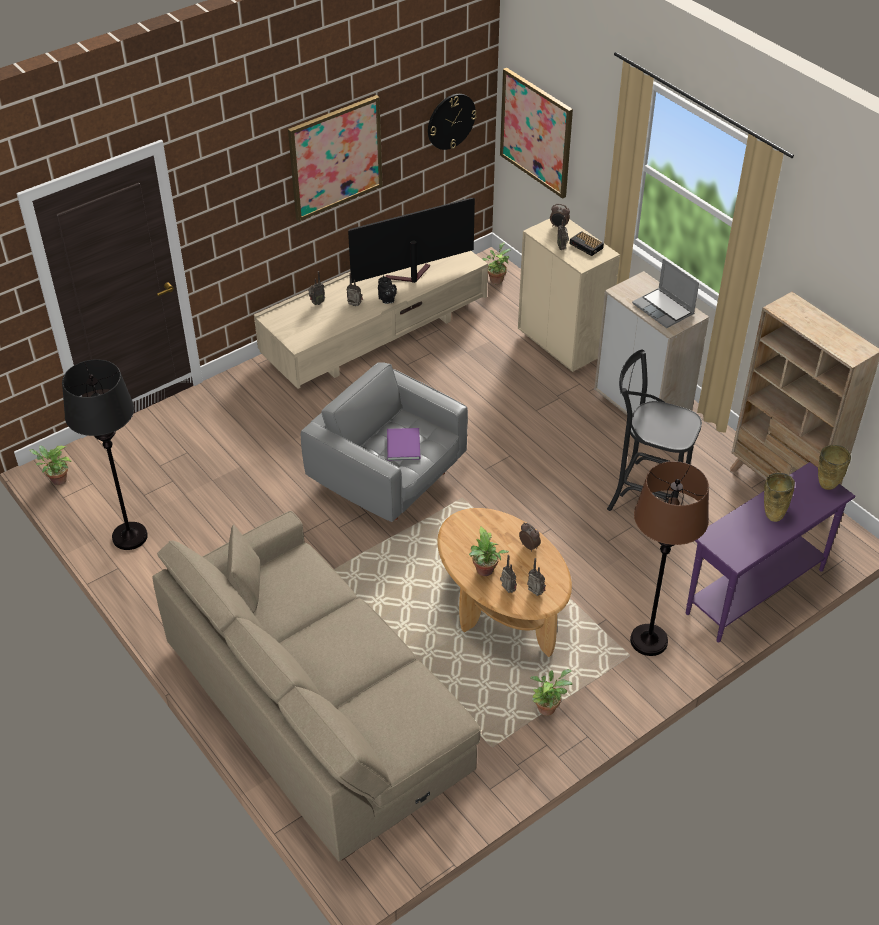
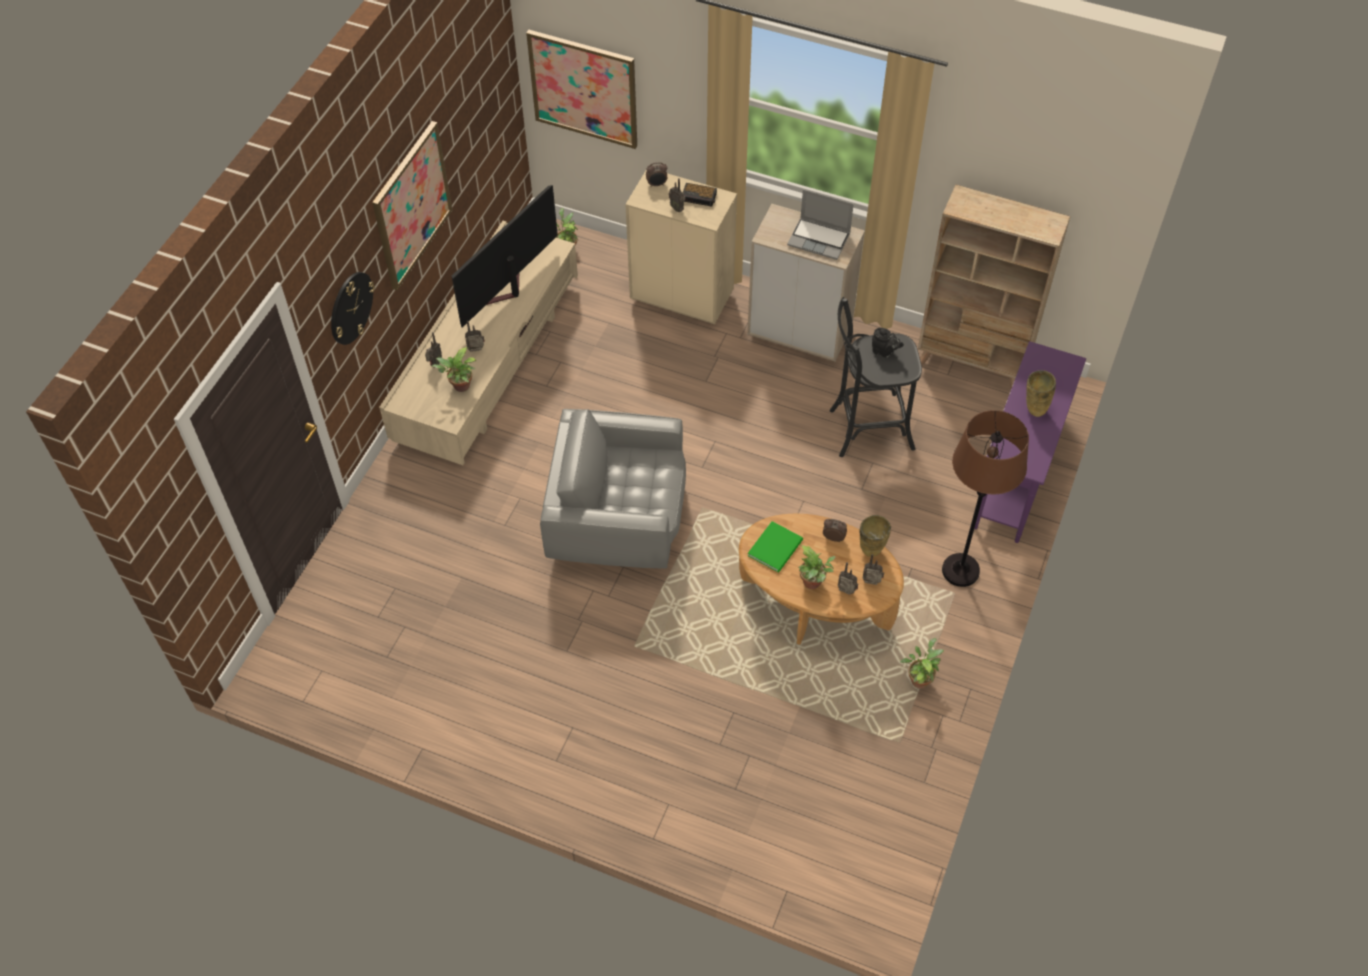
camera: 30 degrees left, 10 degrees up
(57, 480) = (280, 685): potted plant -> potted plant (460, 387)
(129, 536) = (407, 709): black floor lamp -> none
(317, 708) = (723, 789): beige sofa -> none
(387, 300) = (505, 329): black teapot -> black teapot (884, 351)
(404, 444) = (640, 485): purple book -> none
(451, 121) = (489, 109): wall clock -> wall clock (350, 308)
(476, 532) = (777, 547): none -> green book
(826, 486) = (1058, 360): beige vase -> beige vase (870, 552)

